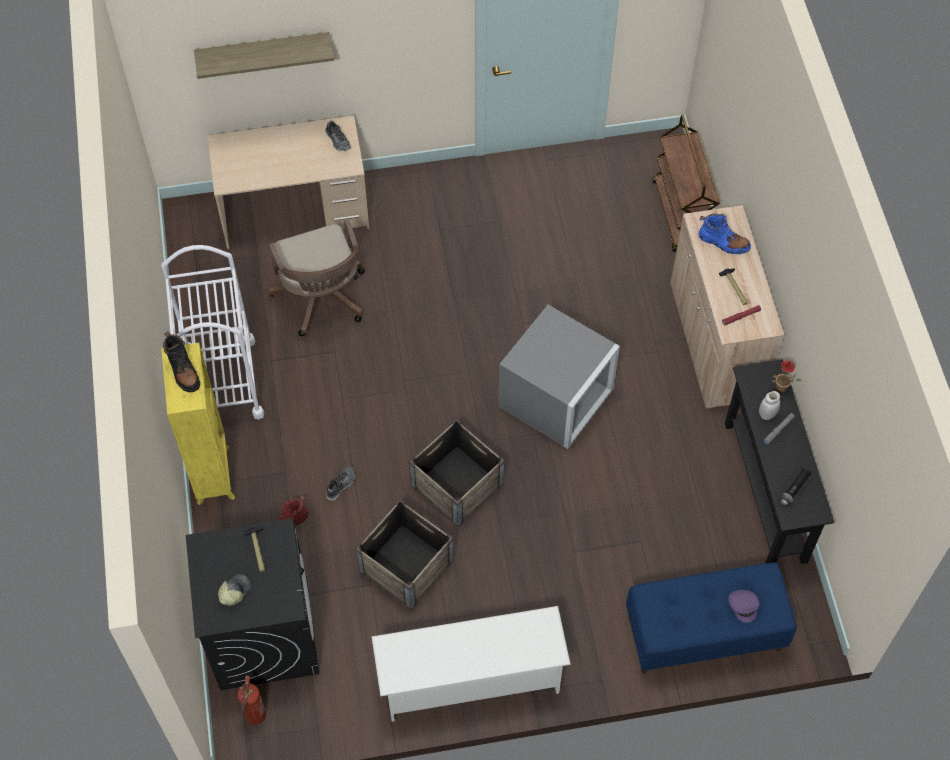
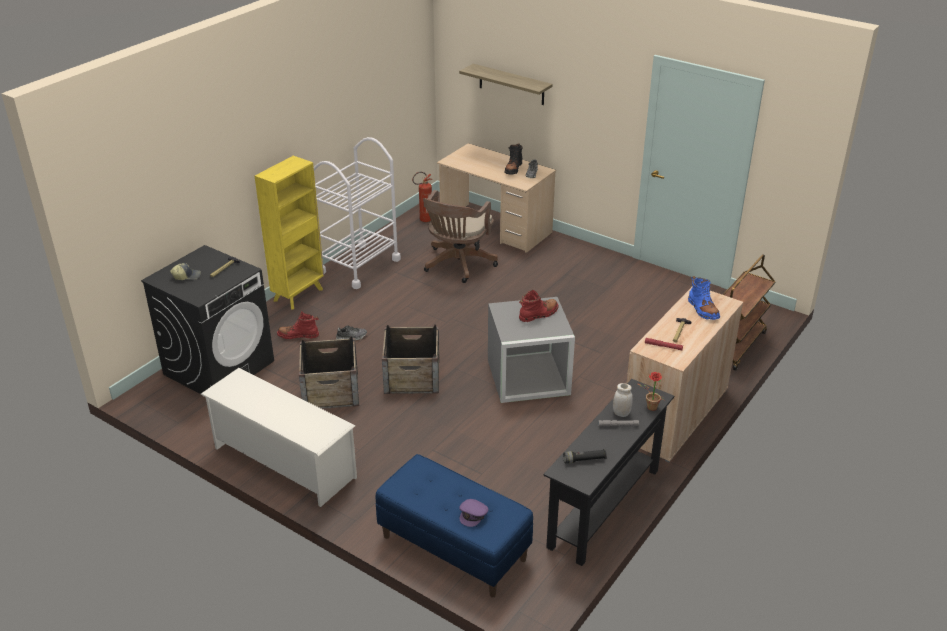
camera: 45 degrees right, 25 degrees down
(183, 371) = (288, 166): black boot -> black boot (513, 169)
(255, 720) = (157, 397): fire extinguisher -> fire extinguisher (423, 220)
(559, 342) = (538, 314): none -> red boot

